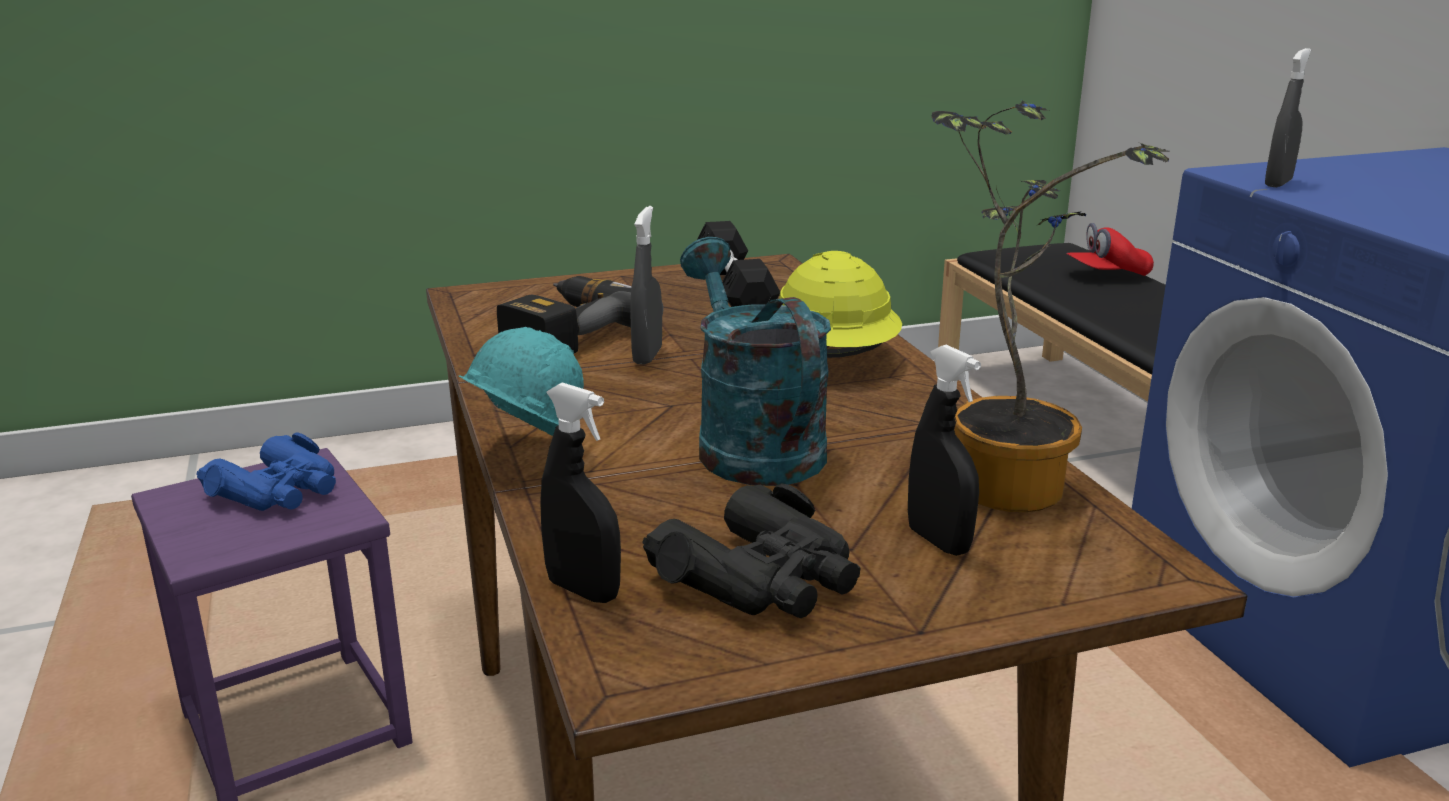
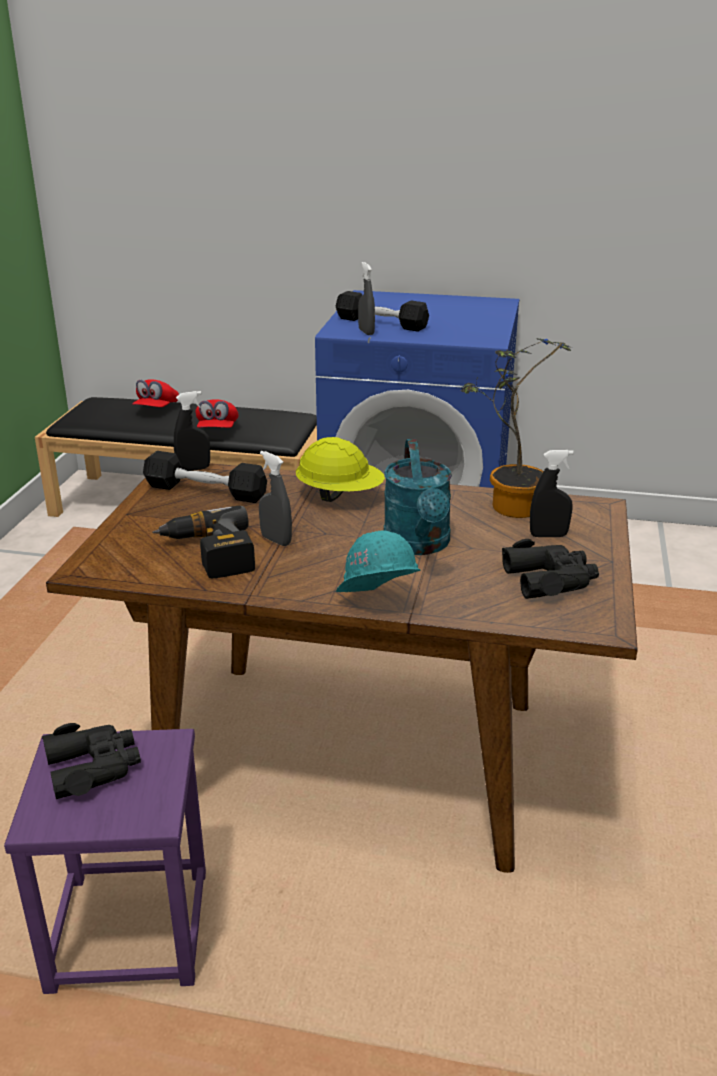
camera: 60 degrees left, 5 degrees up
(279, 491) = (93, 767): blue binoculars -> black binoculars
(583, 590) = (530, 621): black spray bottle -> black spray bottle (194, 469)
(750, 443) = (419, 545): turquoise watering can -> turquoise watering can turned 105 degrees counterclockwise
(1126, 319) = (217, 430): none -> red cap
(1345, 182) = (381, 323): none -> black dumbbell

